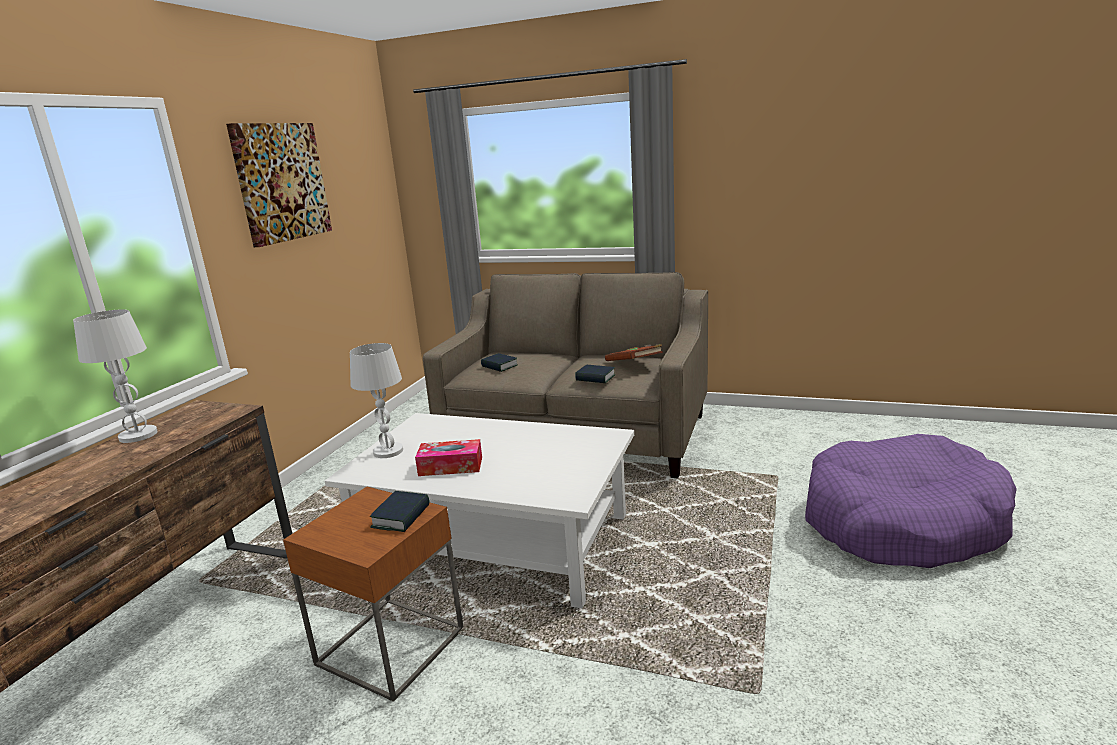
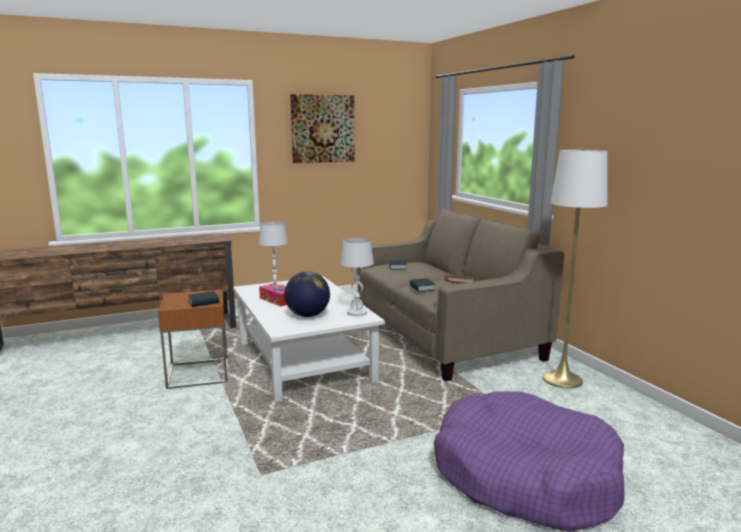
camera: 45 degrees right, 5 degrees down
(138, 435) = (179, 238): white table lamp -> white table lamp (356, 313)
(546, 465) = (308, 315): none -> globe
(746, 426) = (562, 379): none -> white floor lamp

